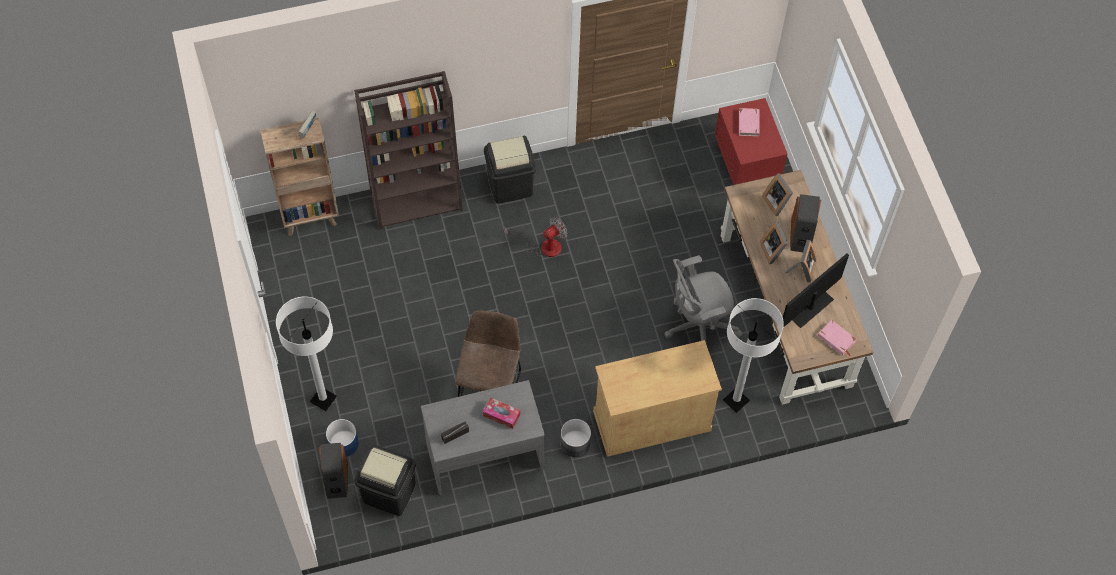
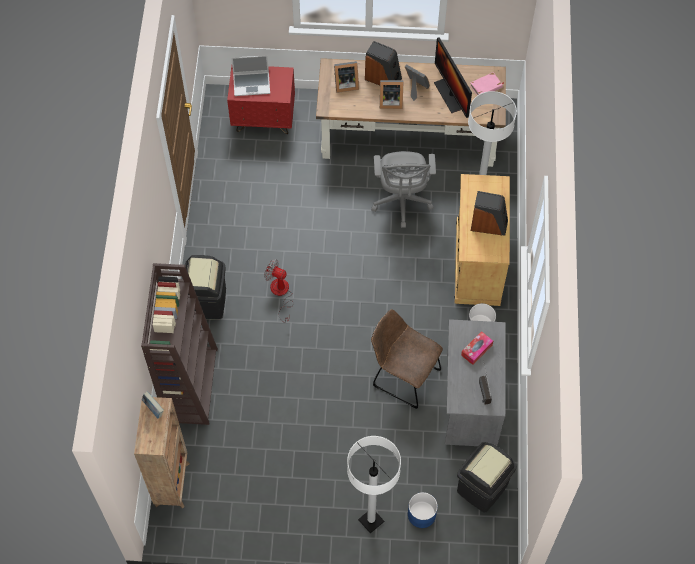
camera: 70 degrees left, 0 degrees up
(336, 479) = (455, 530): speaker -> speaker (488, 224)
(543, 246) = (280, 294): fan -> fan turned 45 degrees counterclockwise
(749, 123) = (252, 84): pink book -> laptop

